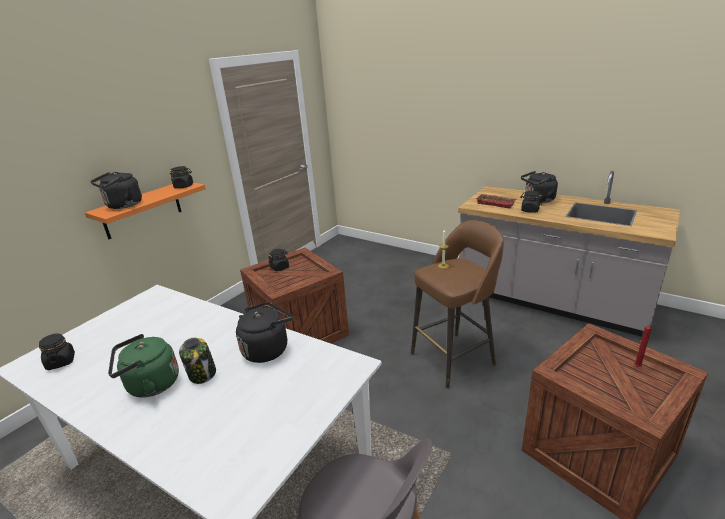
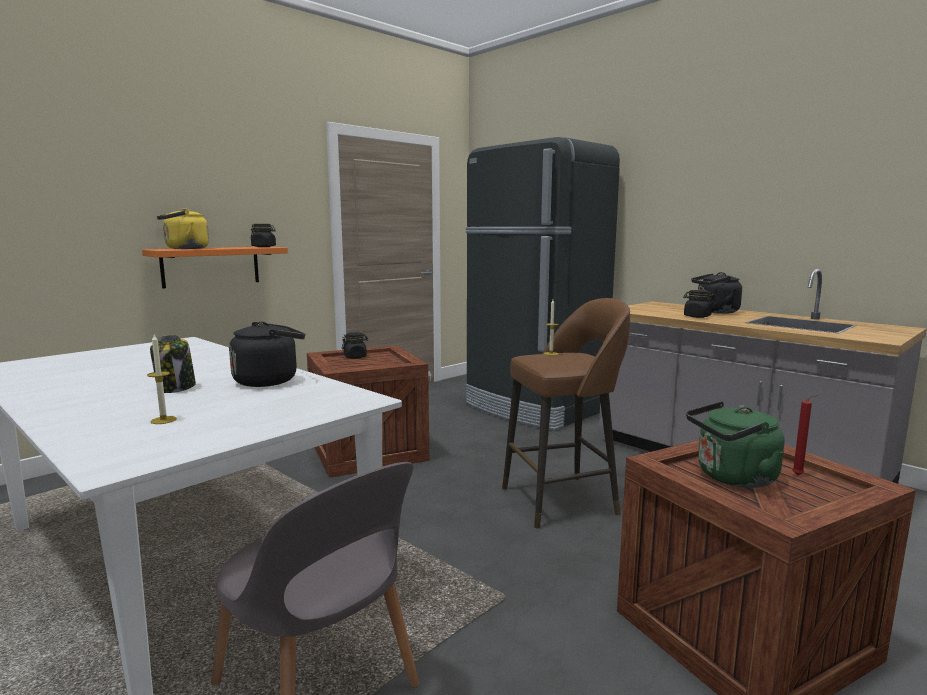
camera: 10 degrees right, 15 degrees down
(61, 362) = (37, 368): black jar -> none
(122, 206) = (184, 248): black kettle -> yellow kettle
(150, 385) = (110, 389): green kettle -> green kettle (732, 478)
(227, 425) = (163, 420): none -> candle
(401, 266) = (533, 408): none -> black fridge
(496, 203) = (655, 310): red tray -> none

